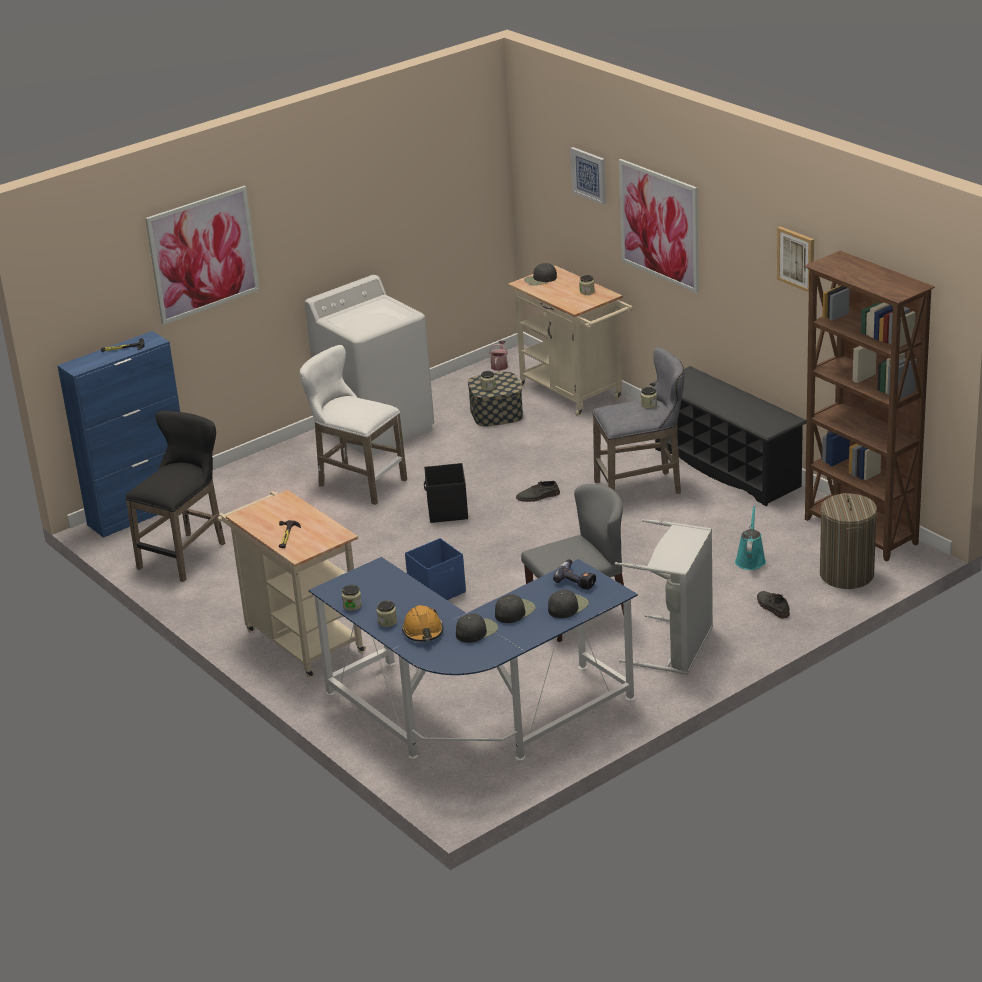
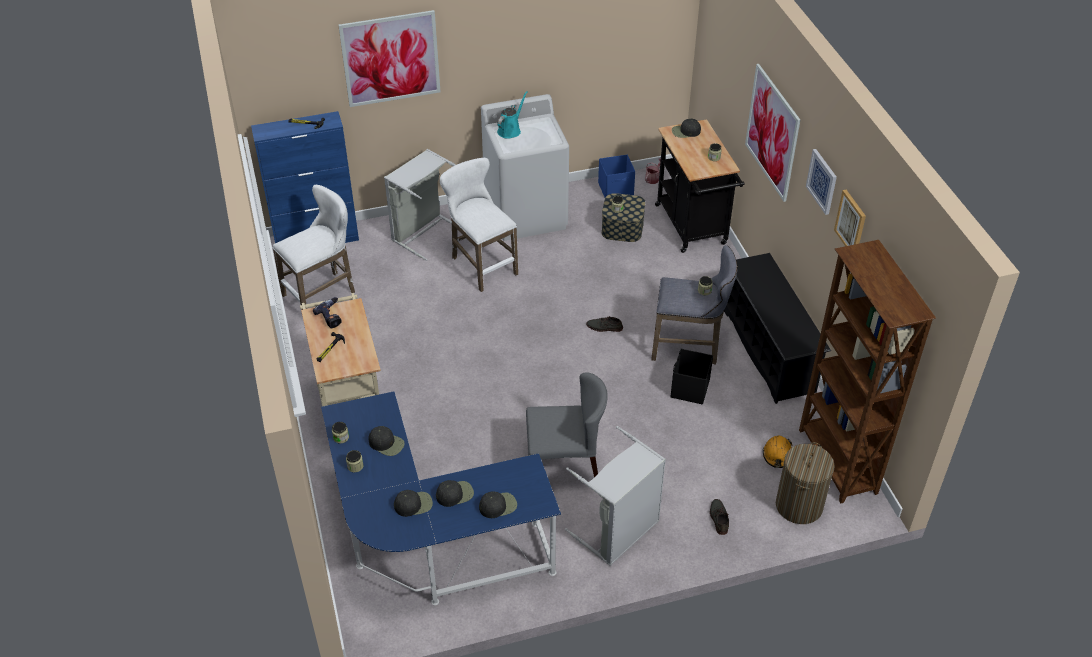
camera: 20 degrees right, 15 degrees up
(187, 554) = (323, 293): black stool -> white stool
(268, 474) = (424, 233): none -> grey laundry basket
(407, 596) = (386, 443): none -> black cap
(423, 631) = (374, 488): orange hard hat -> orange hard hat (777, 455)
(438, 591) = (475, 399): blue storage box -> blue storage box (616, 189)
(447, 511) = (528, 318): black storage box -> black storage box (689, 389)
(575, 394) = (693, 228): beige cart -> black cart
(577, 579) = (523, 477): power drill -> power drill (332, 316)
(589, 175) = (738, 63): picture -> picture (822, 181)
(750, 559) = (730, 458): turquoise watering can -> turquoise watering can (510, 130)

